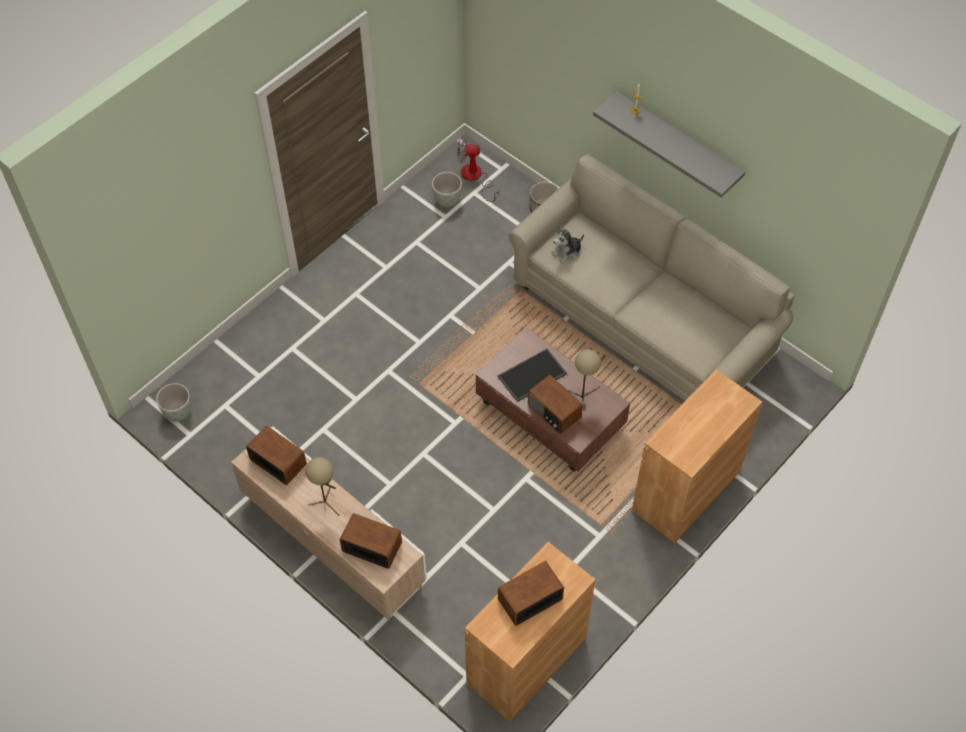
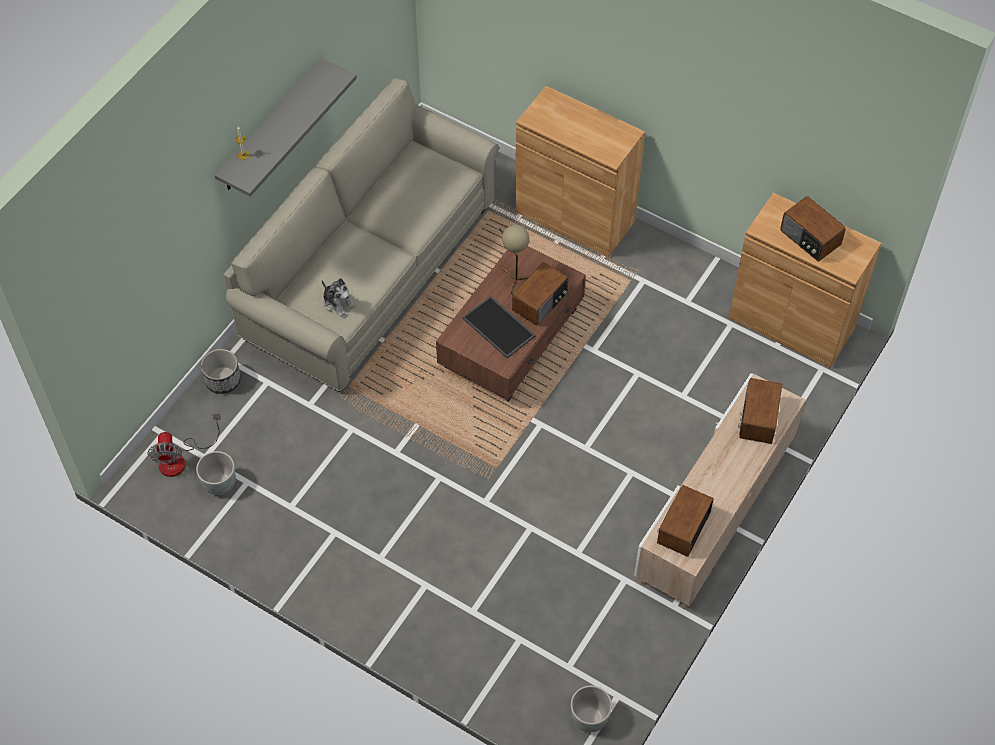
camera: 100 degrees left, 0 degrees up
(326, 503) = (720, 470): beige table lamp -> none

